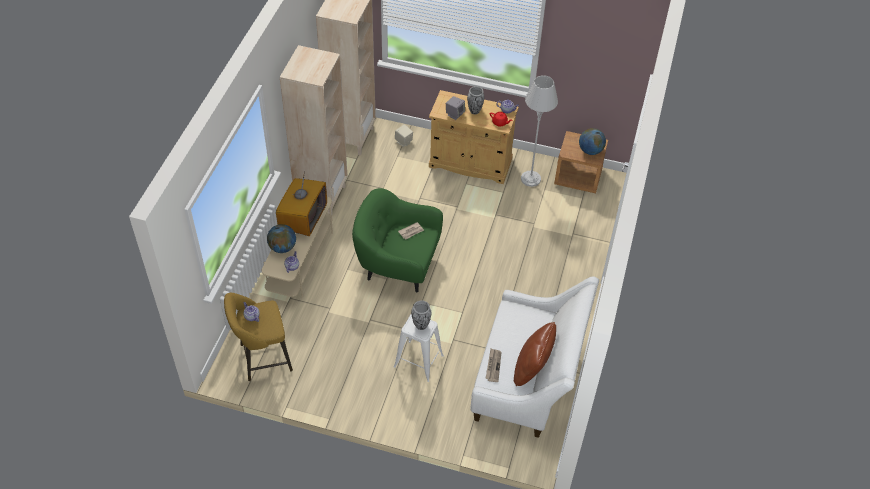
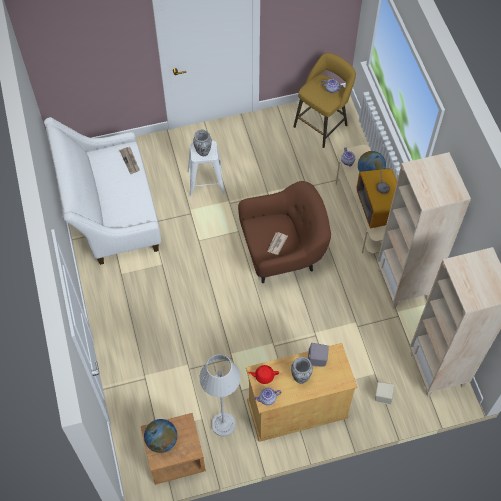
camera: 150 degrees right, 10 degrees up
(397, 265) = (282, 253): green armchair -> brown armchair
(532, 368) = (98, 174): brown pillow -> none

